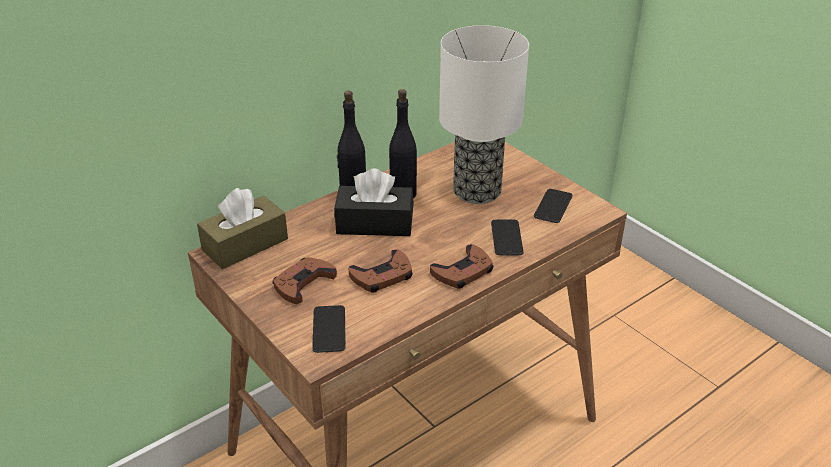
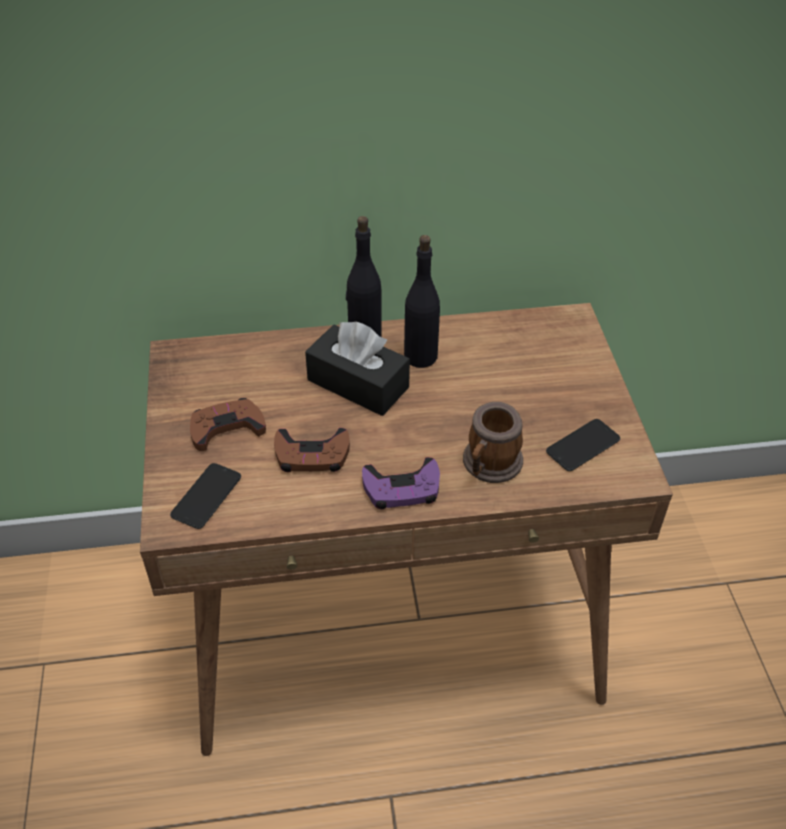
camera: 30 degrees right, 10 degrees up
(245, 244) = (208, 355): brown tissue box -> none
(463, 272) = (402, 488): brown game controller -> purple game controller
(477, 190) = (509, 385): table lamp -> none
(506, 238) = (489, 466): phone -> mug

